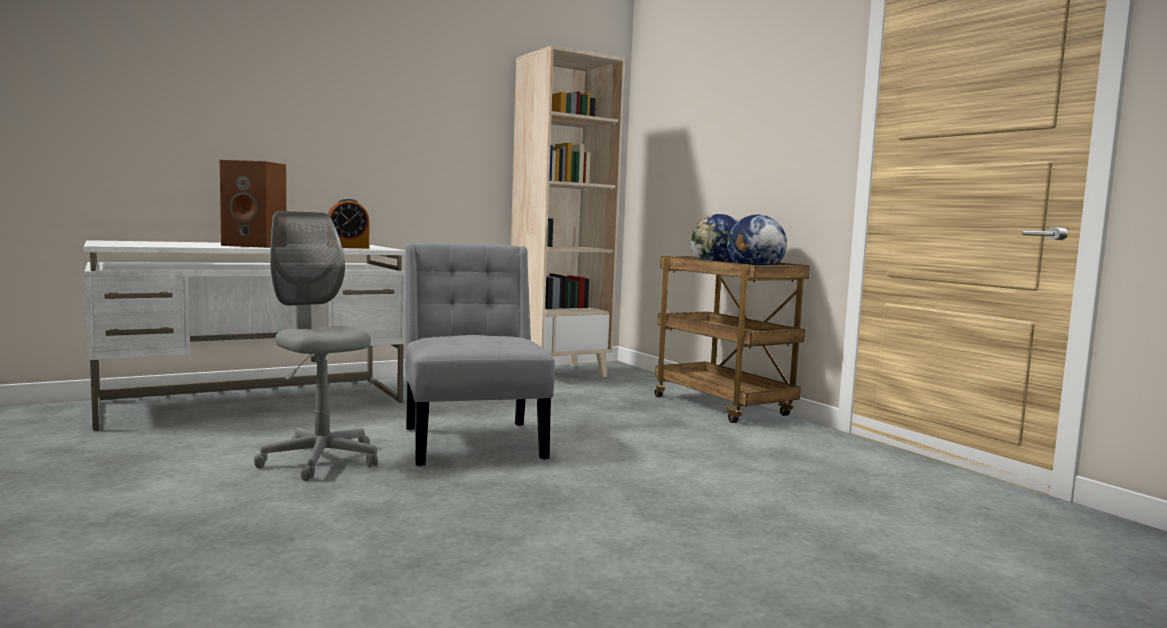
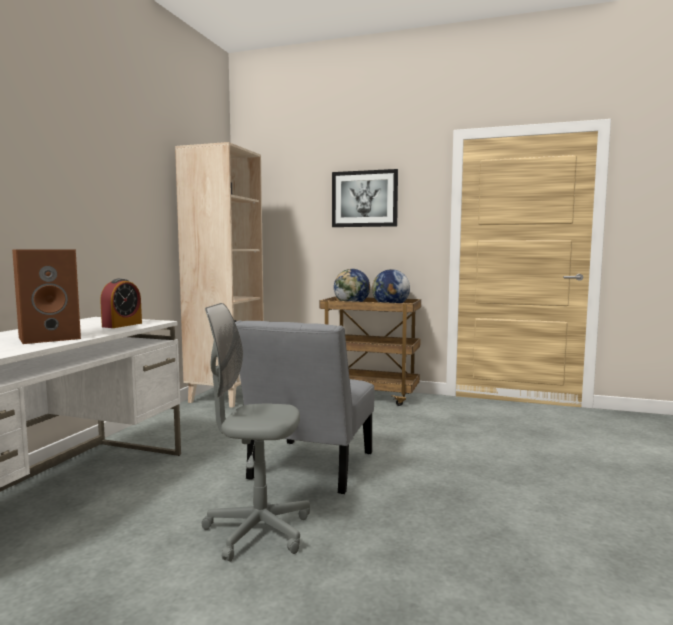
camera: 40 degrees left, 0 degrees up
(473, 440) = (309, 469): grey chair -> grey chair turned 105 degrees counterclockwise
(756, 109) = (364, 199): none -> picture

